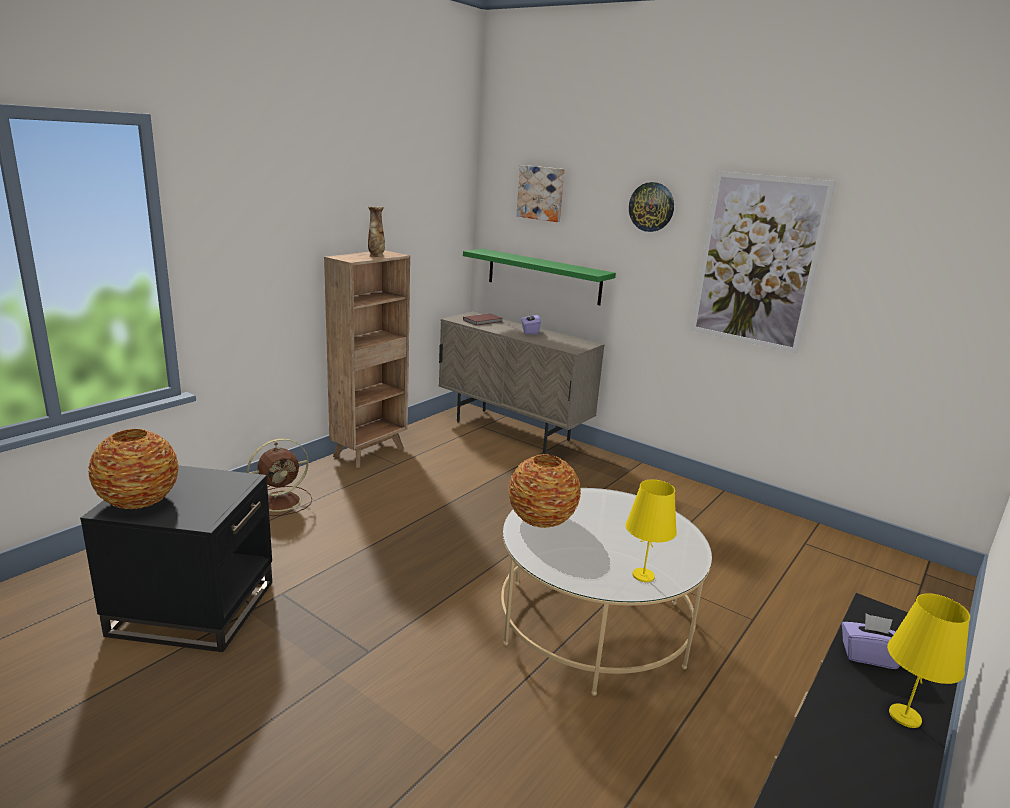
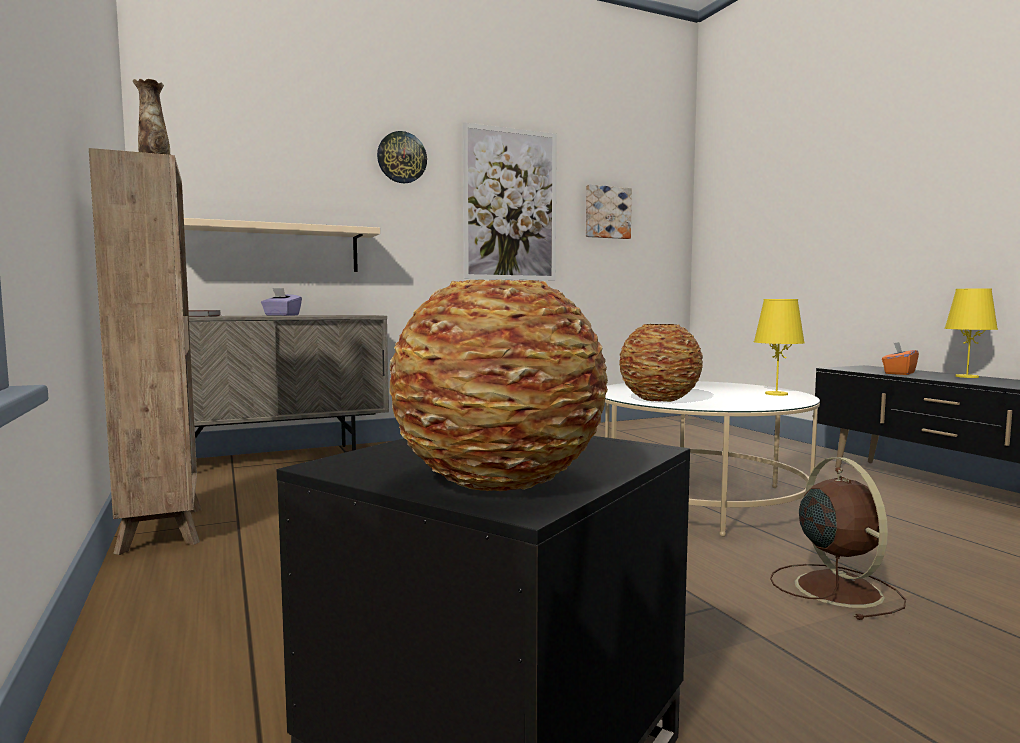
camera: 60 degrees left, 15 degrees down
(282, 501) = (197, 616): brown fan -> brown fan (835, 588)
(541, 193) = (251, 142): picture -> picture (607, 212)
(543, 276) = (269, 248): green shelf -> beige shelf
(869, 655) = (899, 373): purple tissue box -> orange tissue box

